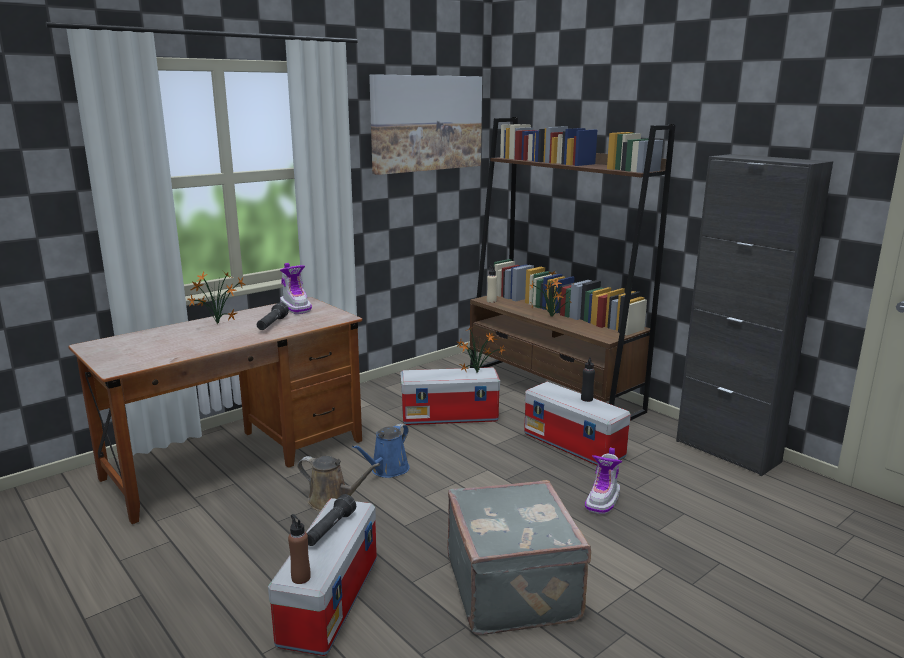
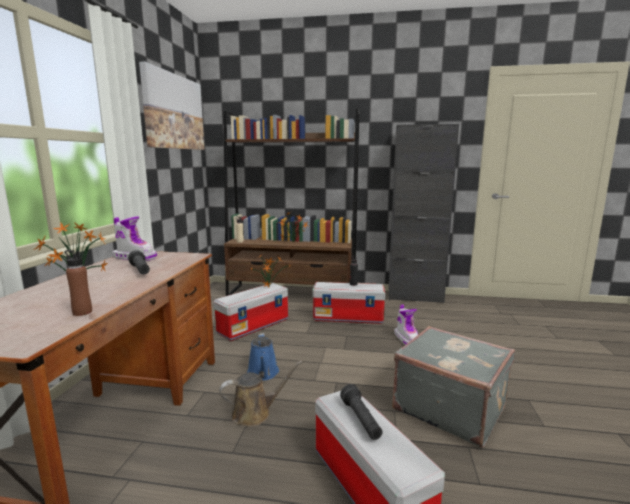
camera: 40 degrees left, 5 degrees down
(301, 577) = (412, 469): brown bottle -> brown bottle (82, 312)

